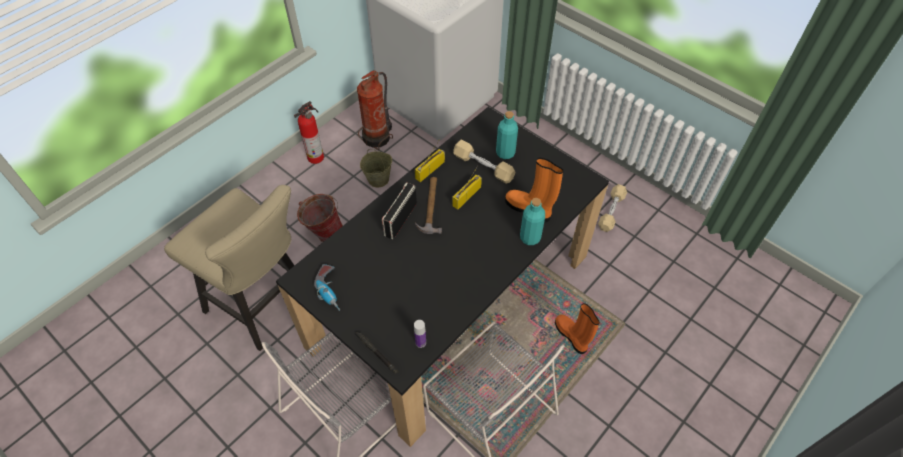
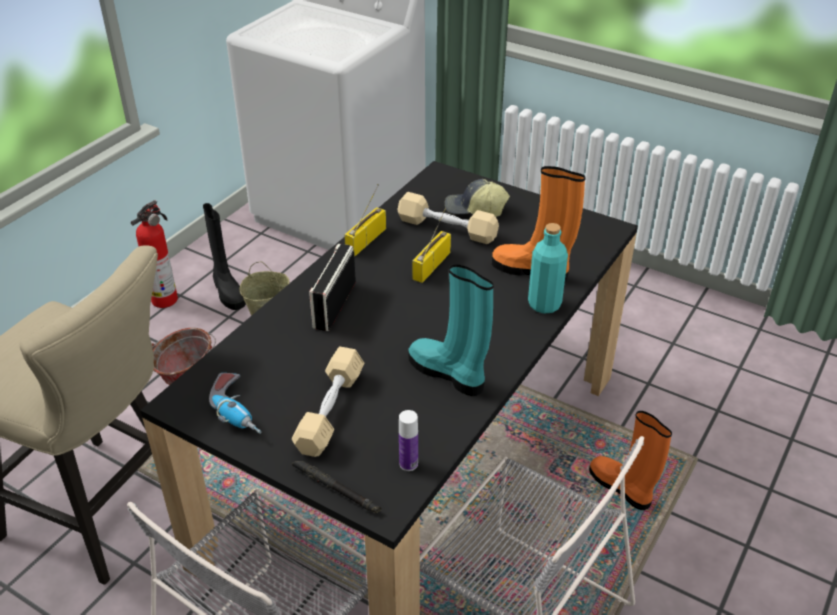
camera: 10 degrees left, 15 degrees down
(355, 156) = (227, 292): none -> black boot
(378, 137) = (258, 264): fire extinguisher -> none
(430, 206) = (378, 283): hammer -> none
(458, 282) = (448, 374): none -> turquoise boot
(505, 153) = (475, 209): turquoise bottle -> cap
(611, 212) = (629, 317): beige dumbbell -> beige dumbbell (330, 411)

